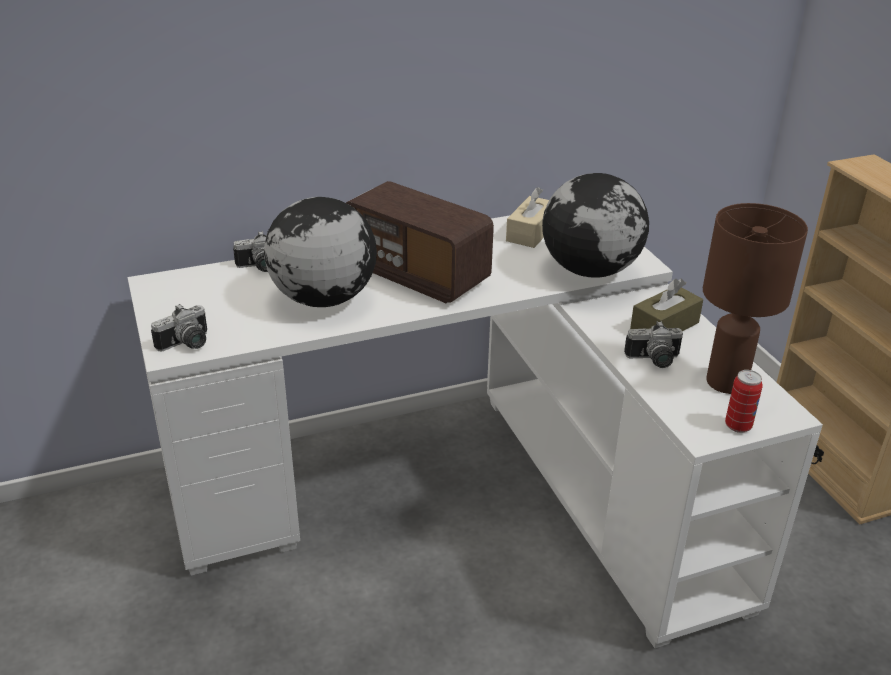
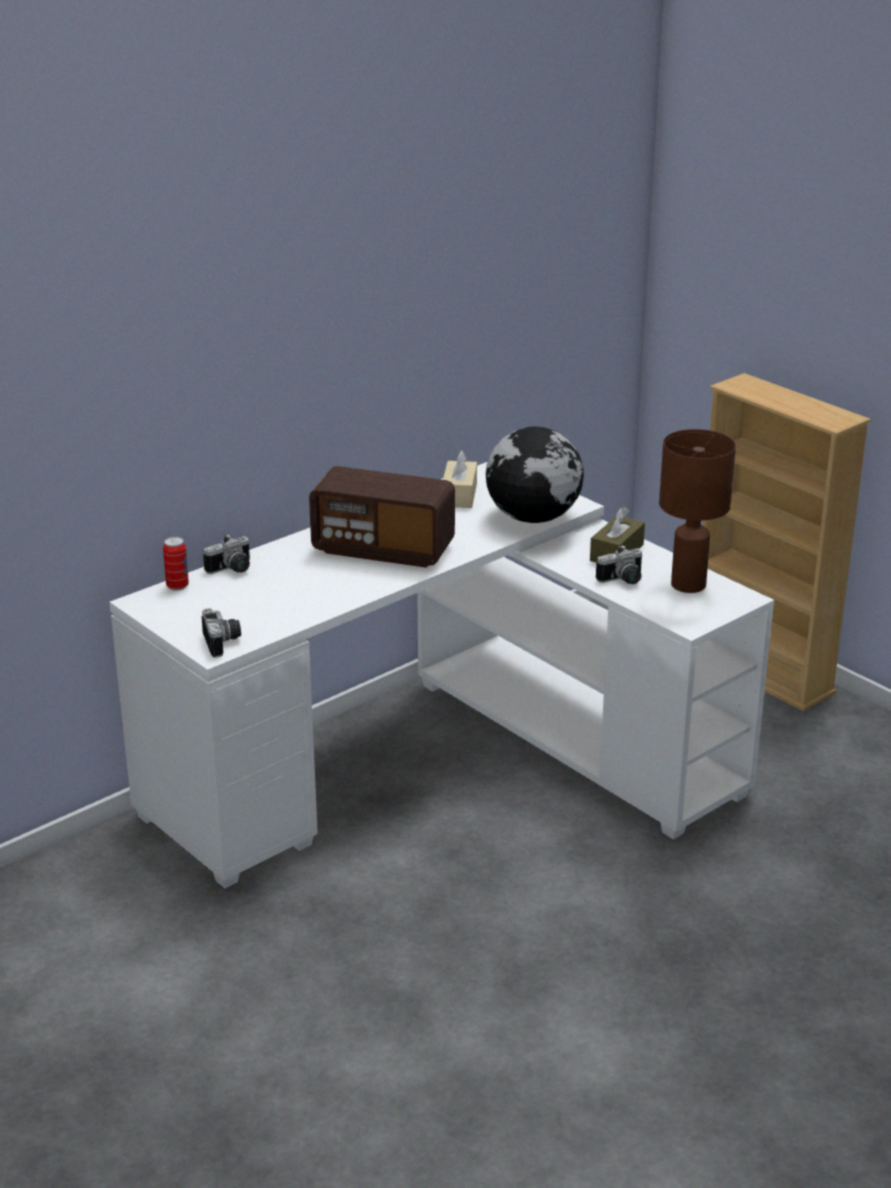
camera: 20 degrees left, 5 degrees down
(187, 344) = (223, 642): camera -> camera turned 45 degrees counterclockwise
(322, 299) = (313, 584): globe -> none
(738, 426) = (712, 613): can -> can (177, 586)

